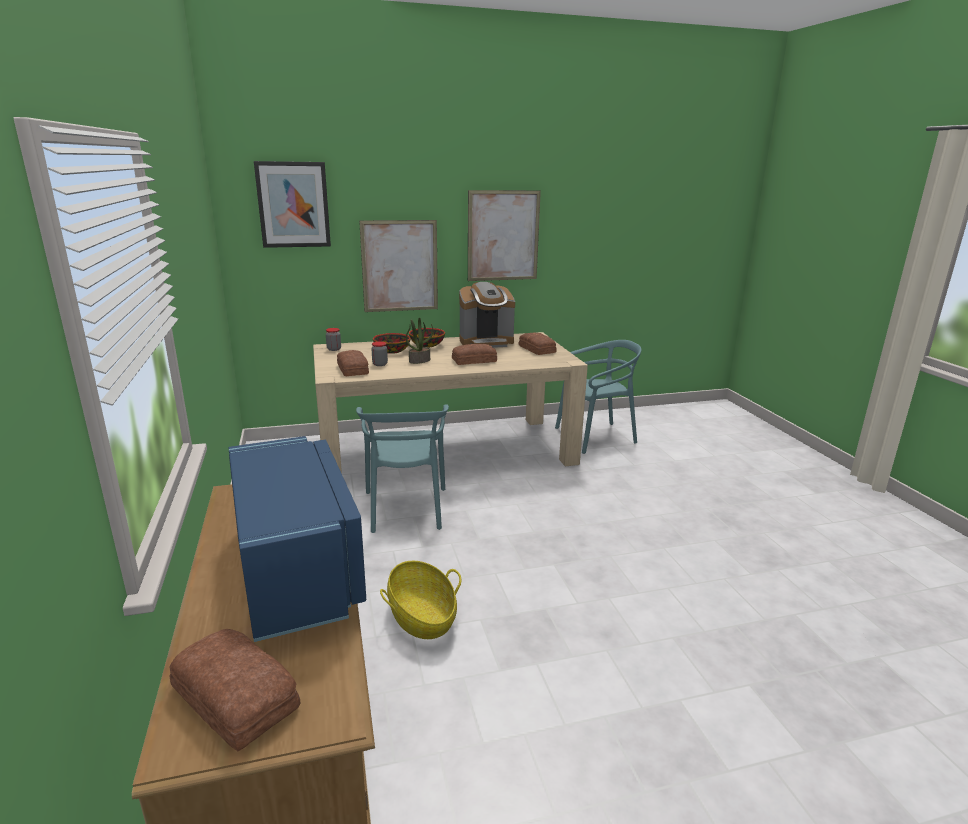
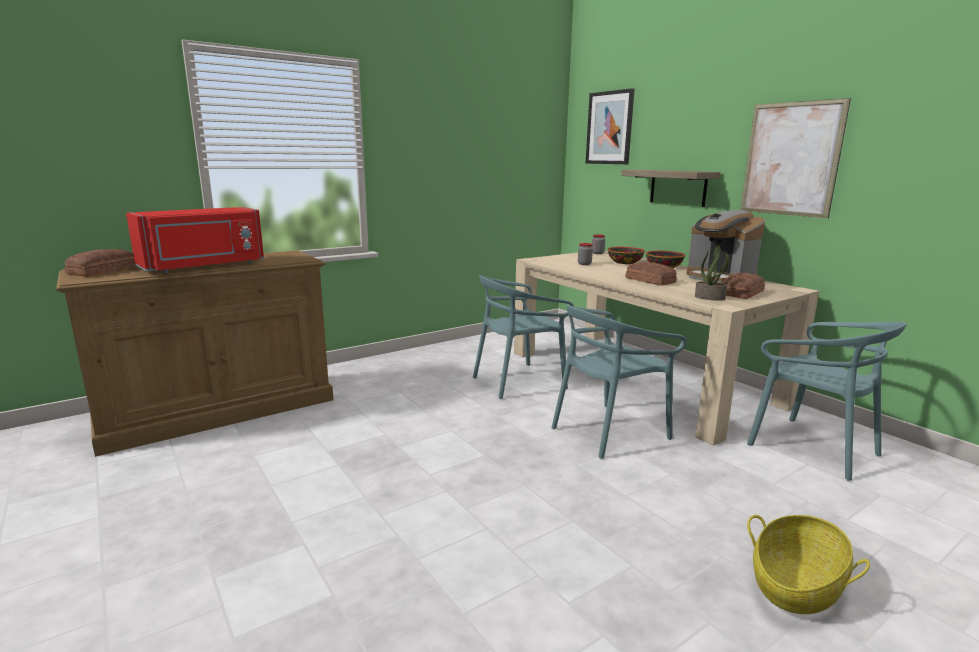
camera: 70 degrees right, 5 degrees down
(300, 569) = (204, 266): blue microwave -> red microwave
(353, 369) = (561, 261): bread -> none
(400, 266) = (678, 187): picture -> shelf
(419, 360) = (615, 269): potted plant -> potted plant (710, 297)
(422, 617) = (379, 413): basket -> basket (796, 585)
(538, 495) = (609, 431): none -> turquoise chair

